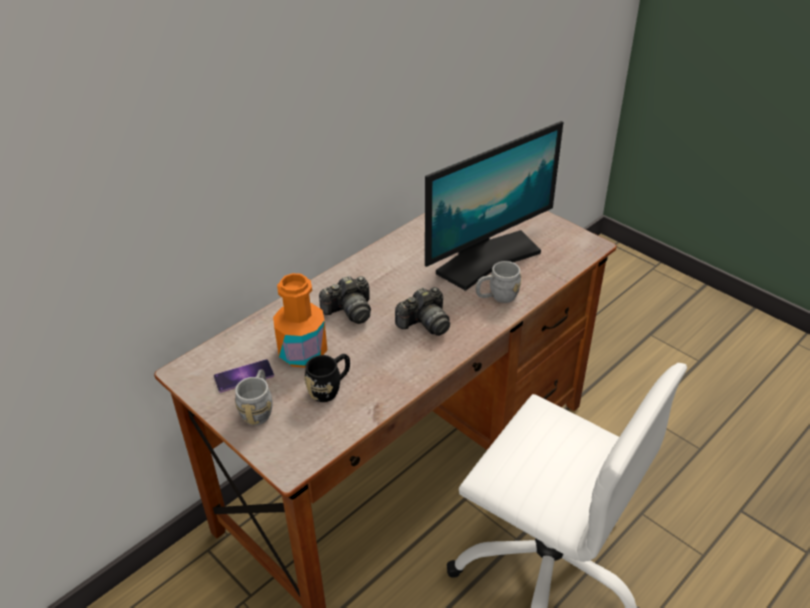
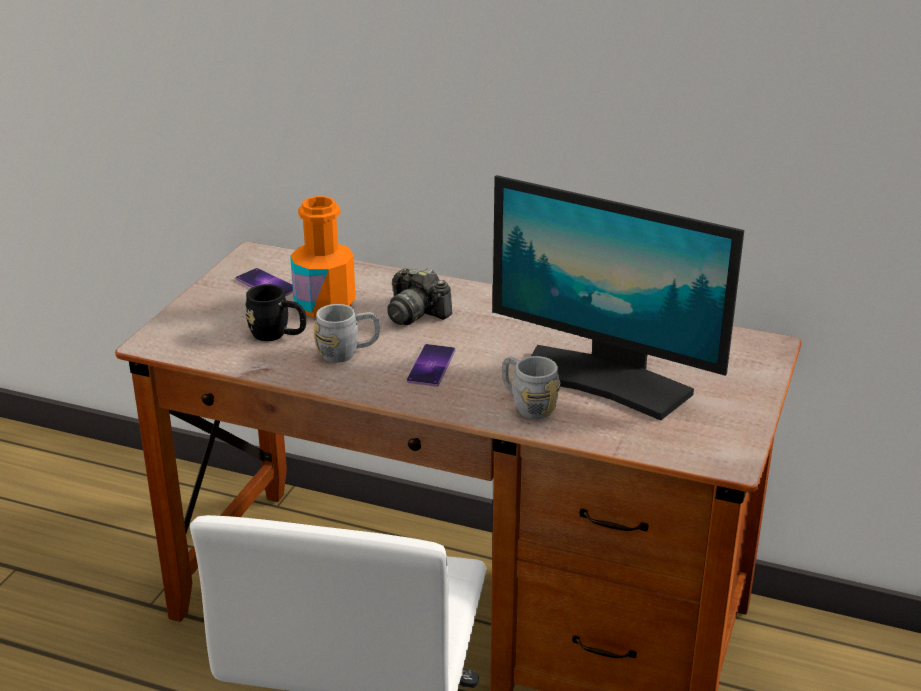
camera: 65 degrees right, 10 degrees down
(259, 409) = (223, 305): grey mug -> grey mug (348, 353)
(425, 323) = (431, 365): camera -> phone

